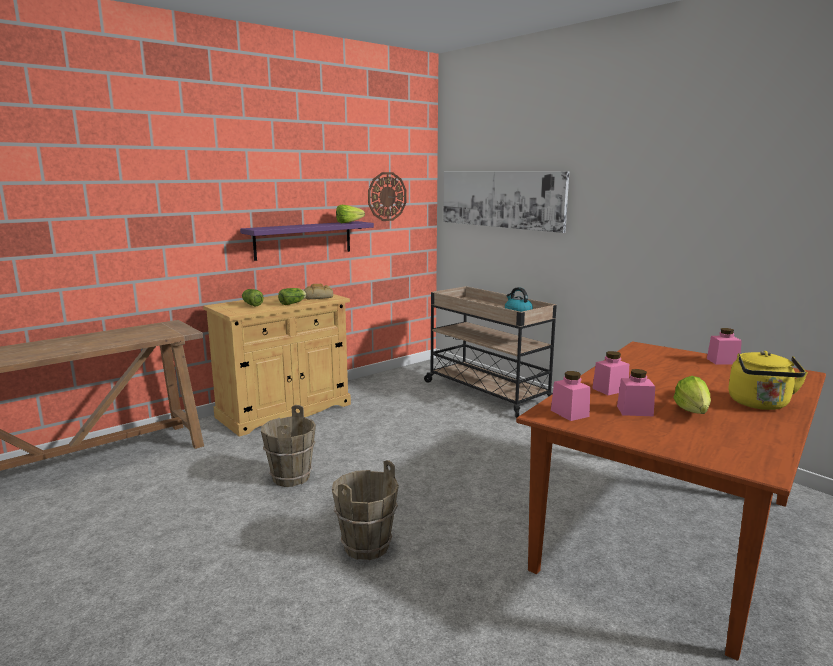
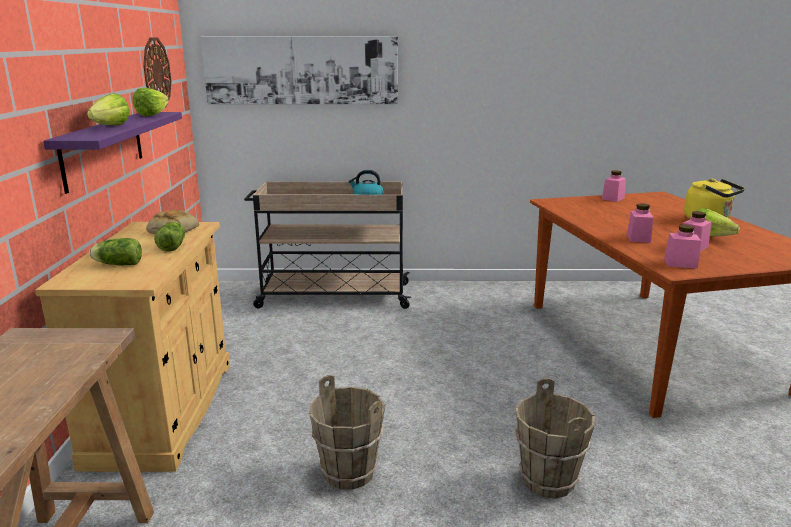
camera: 50 degrees left, 5 degrees up
(293, 226) = (107, 127): none -> lettuce

